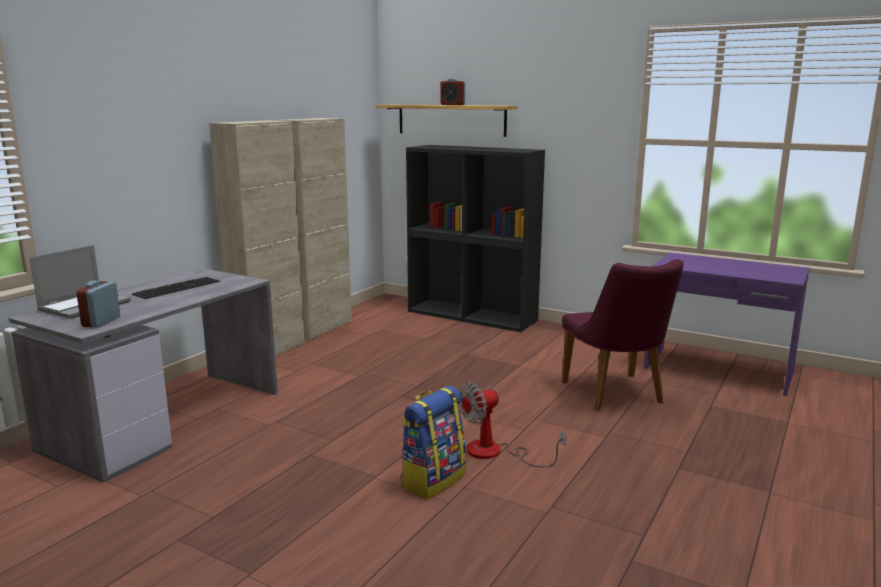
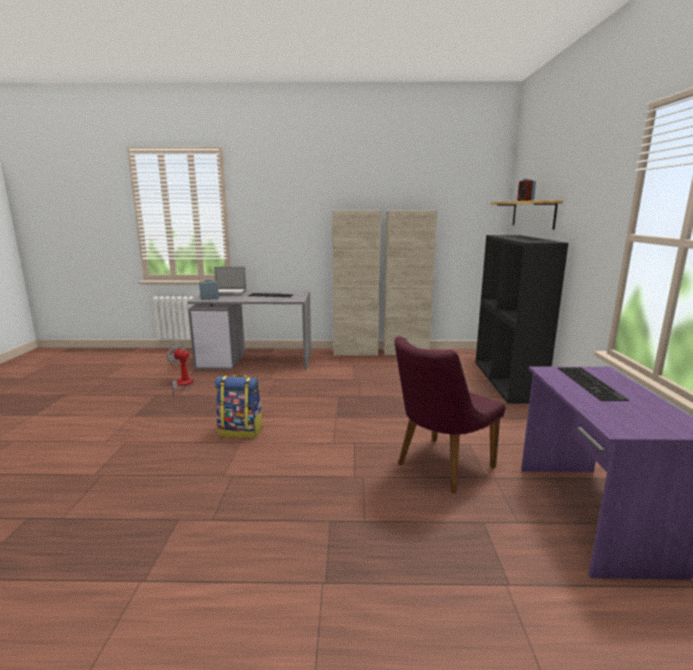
camera: 60 degrees right, 0 degrees up
(496, 453) = (290, 441): fan -> fan (182, 385)
(703, 264) = (592, 383): none -> keyboard

